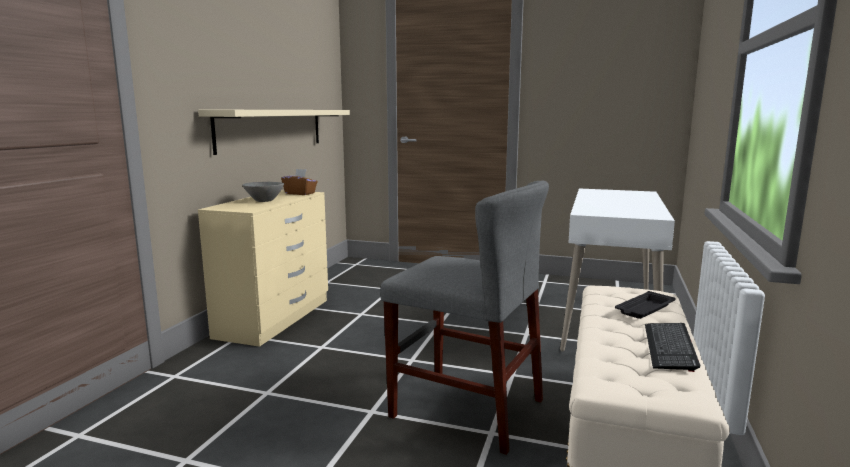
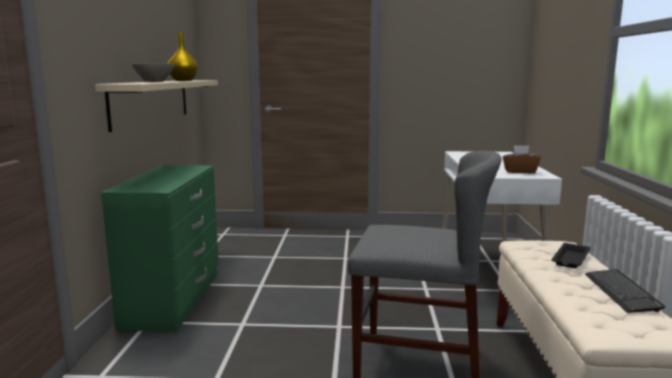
camera: 15 degrees left, 0 degrees up
(264, 200) = (163, 178): grey bowl -> grey bowl (154, 82)
(276, 318) = (174, 299): beige dresser -> green dresser
(300, 193) = (191, 168): brown tissue box -> brown tissue box (519, 171)
(305, 109) = (183, 80): none -> yellow vase

